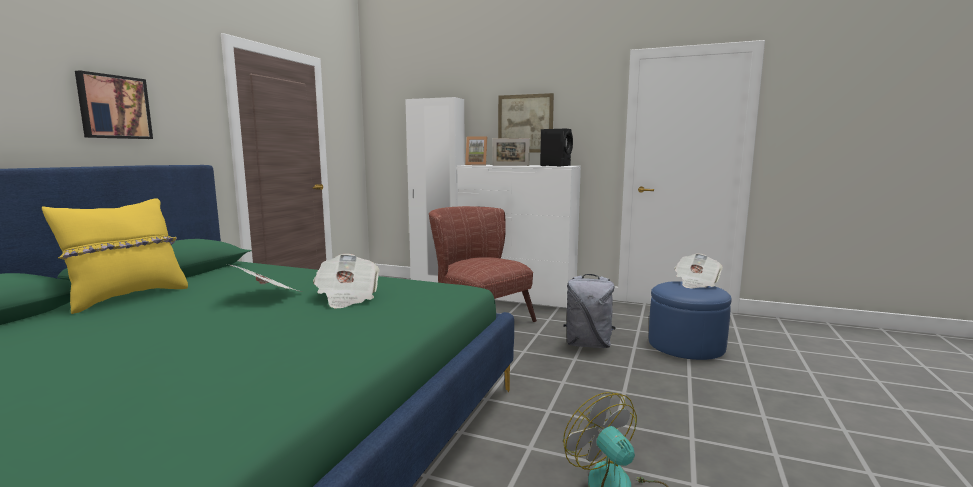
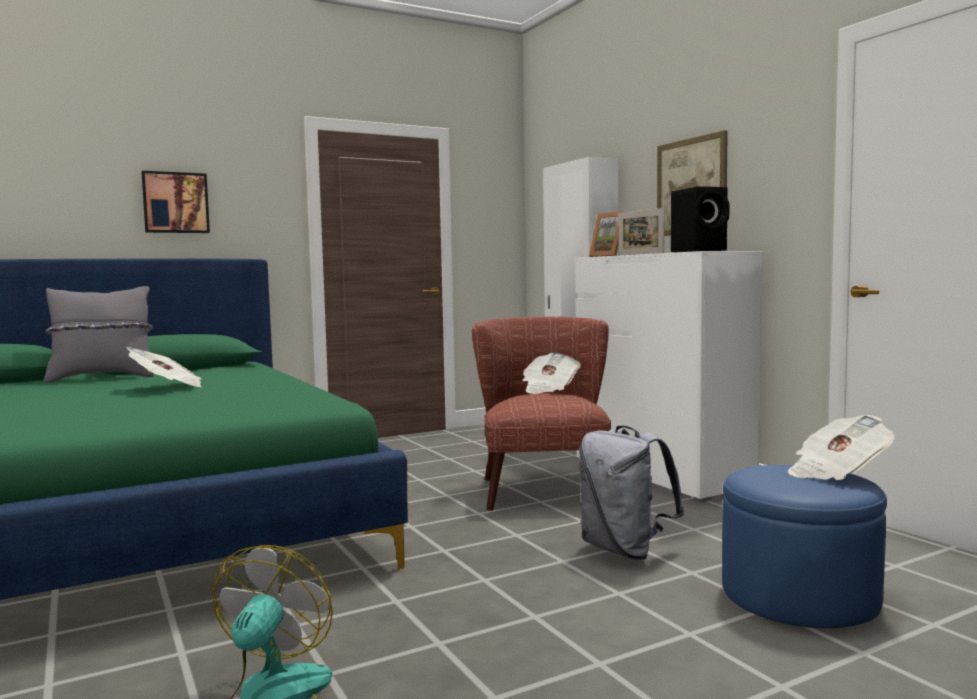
camera: 40 degrees right, 5 degrees down
(127, 297) = (103, 378): yellow pillow -> grey pillow
(347, 298) = (212, 396): newspaper -> newspaper (549, 389)

